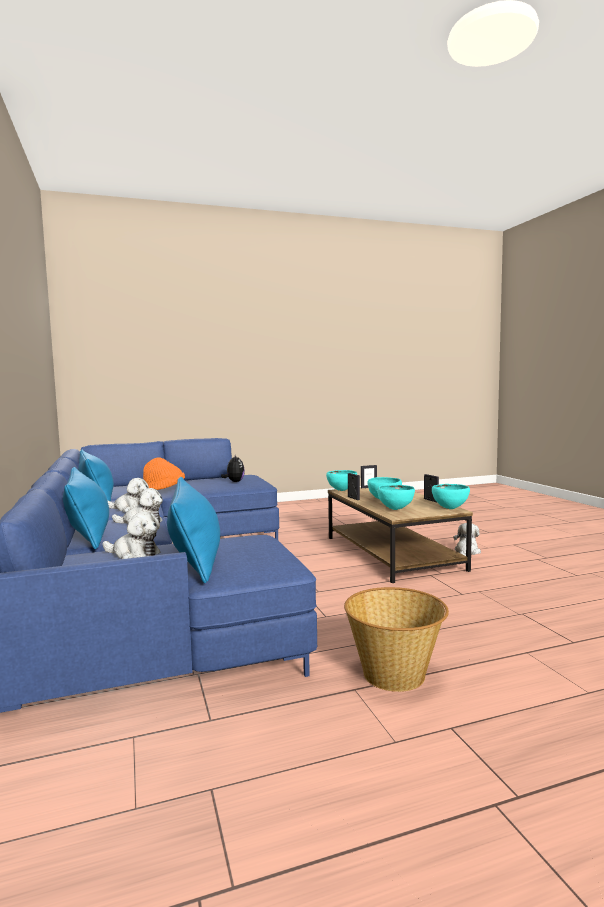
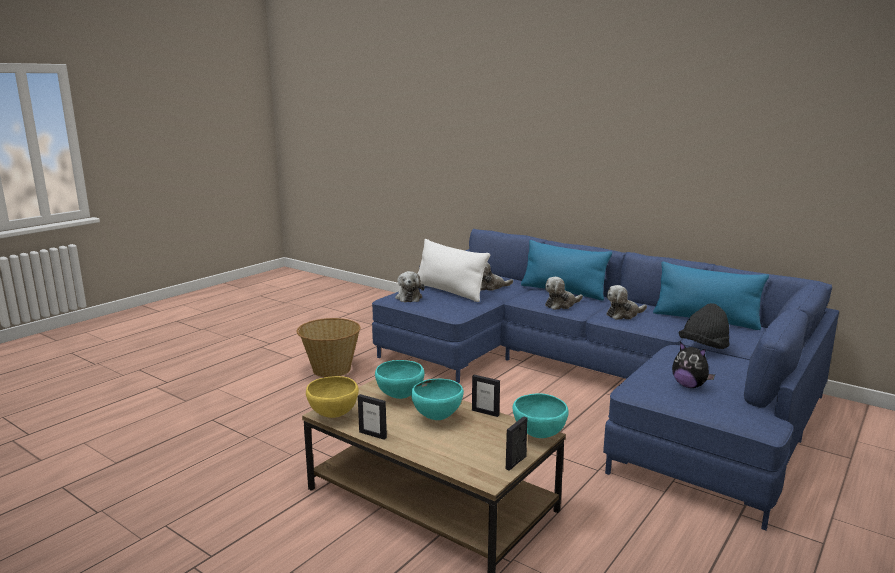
camera: 145 degrees right, 10 degrees up
(164, 490) = (703, 347): orange hat -> black hat
(195, 558) = (449, 291): blue pillow -> white pillow
(450, 508) = (333, 415): turquoise bowl -> yellow bowl
(466, 552) = (325, 541): plush toy -> plush toy (409, 297)

